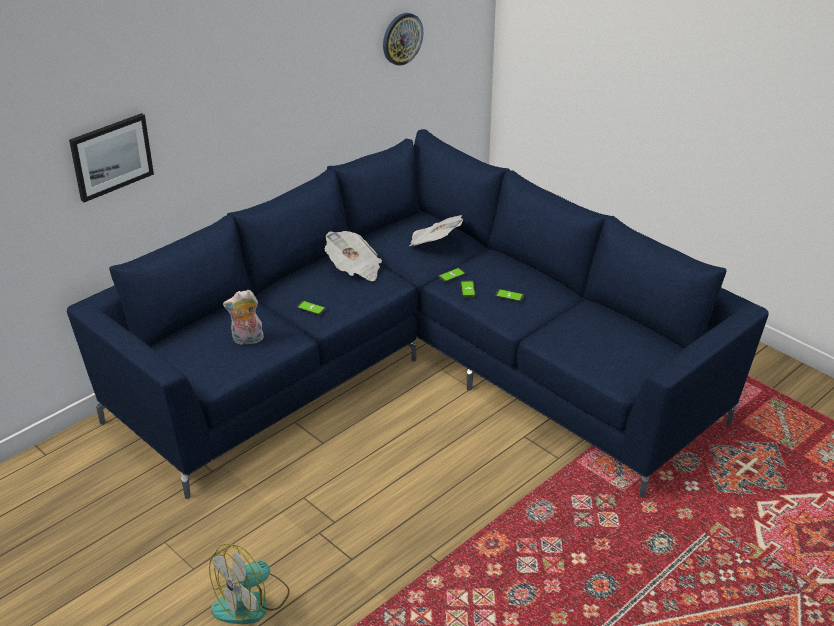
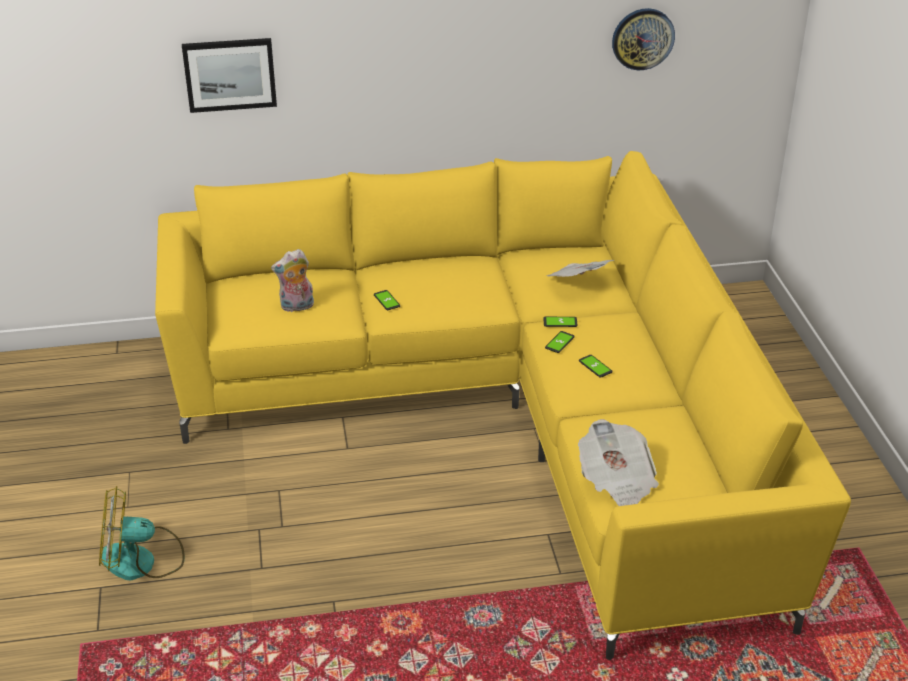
camera: 35 degrees right, 0 degrees up
(247, 340) = (296, 307): plush toy -> plush toy turned 45 degrees counterclockwise
(354, 269) = (469, 278): newspaper -> newspaper (616, 481)
(416, 370) = (508, 418): blue sofa -> yellow sofa

